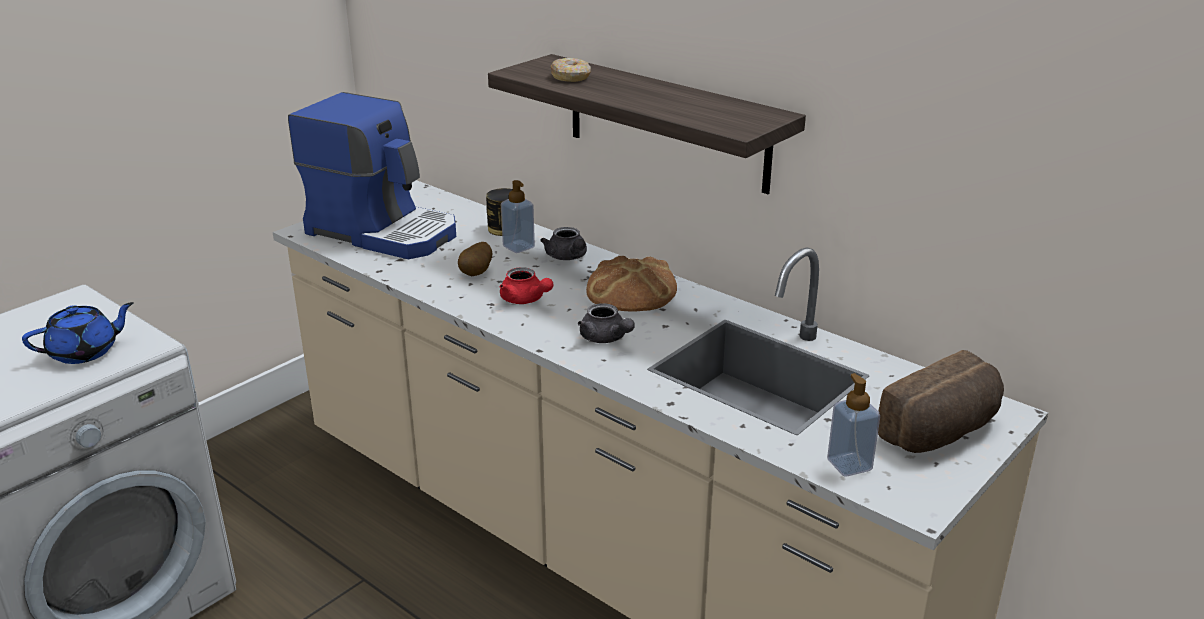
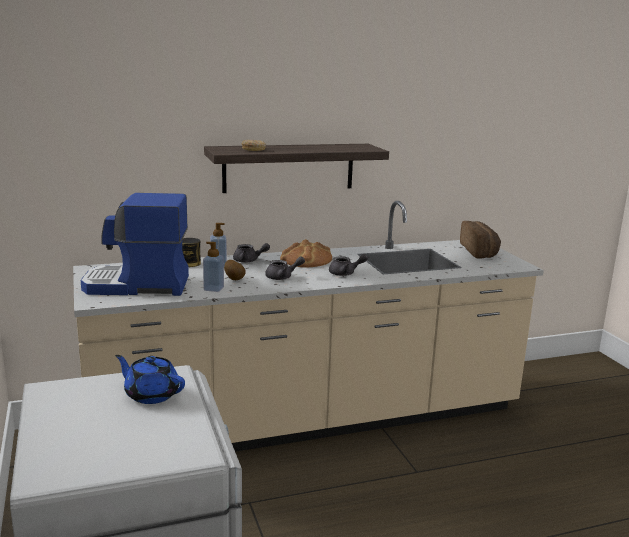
camera: 60 degrees left, 10 degrees down
(85, 352) = (151, 394): blue teapot -> blue teapot turned 60 degrees counterclockwise
(384, 231) = (137, 286): coffee machine -> coffee machine turned 150 degrees counterclockwise
(525, 300) = (283, 277): red teapot -> grey teapot
(849, 465) = (489, 267): soap dispenser -> soap dispenser (213, 289)

